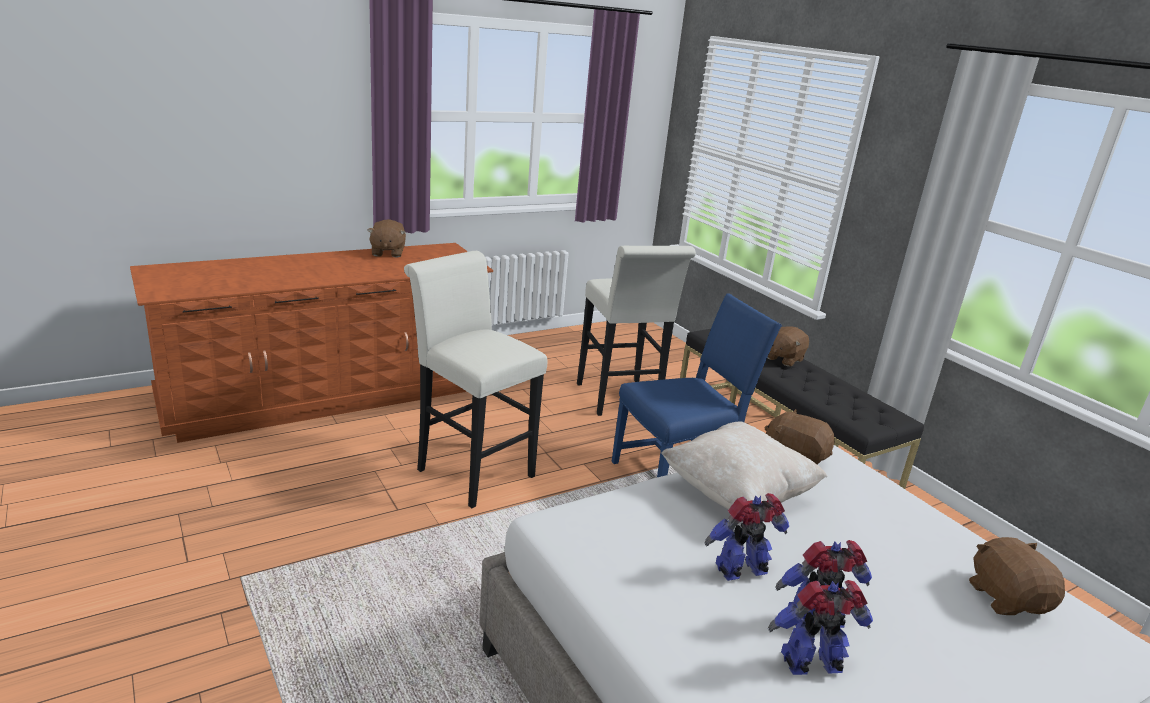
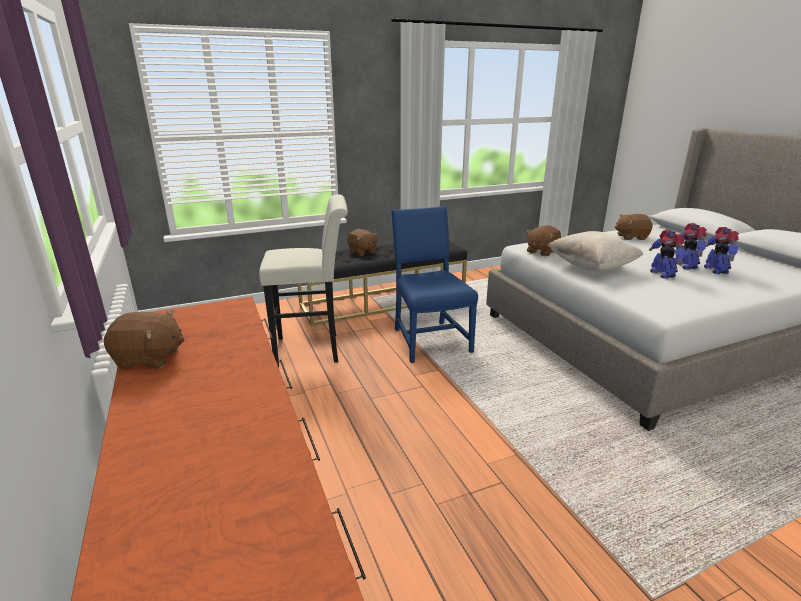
camera: 80 degrees left, 0 degrees up
(470, 469) = (428, 435): white stool -> none

